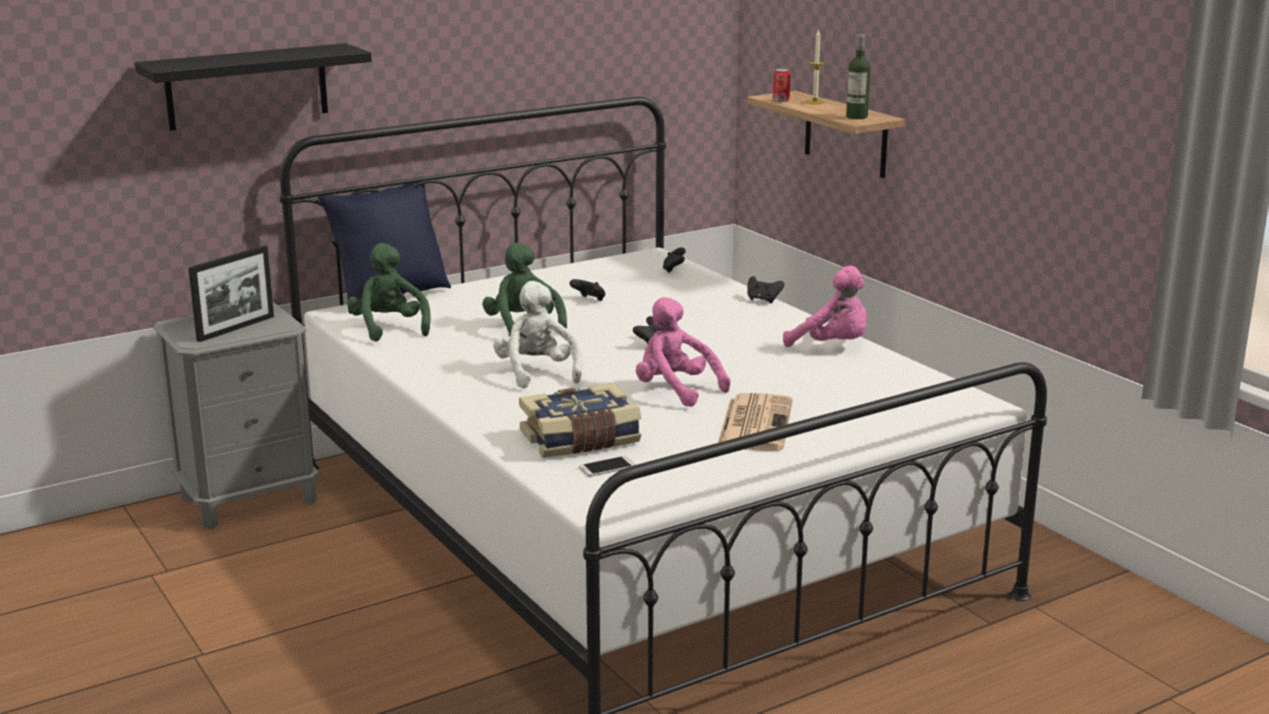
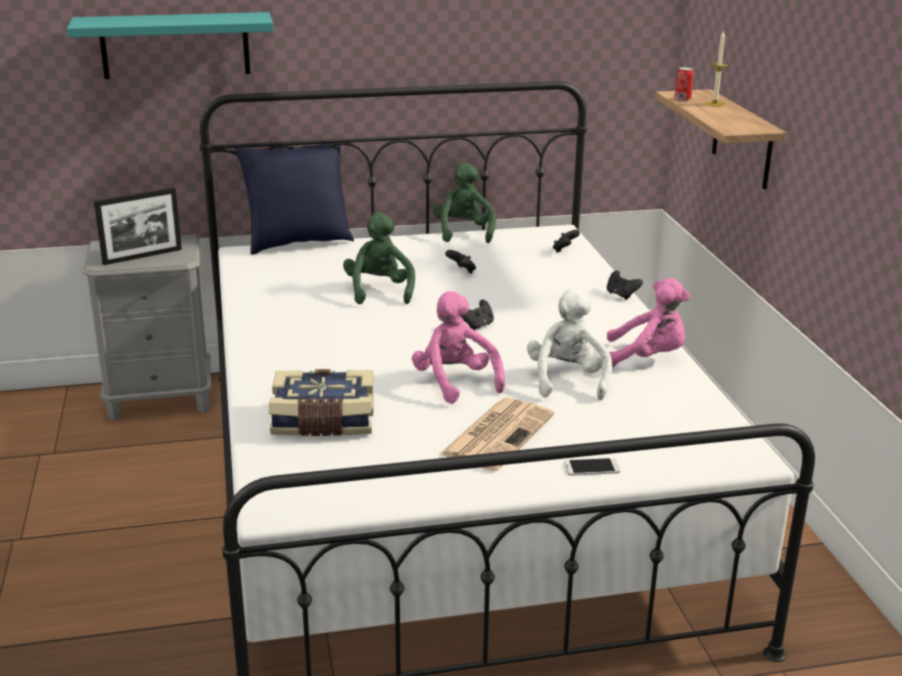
camera: 20 degrees right, 5 degrees up
(247, 86) = (175, 45): black shelf -> turquoise shelf
(389, 328) = (269, 274): green plush toy -> green plush toy (463, 232)
(537, 373) = (349, 341): white plush toy -> white plush toy (567, 380)
(607, 467) = (320, 457): phone -> phone (591, 467)
(832, 346) = (647, 358): pink plush toy -> pink plush toy turned 45 degrees counterclockwise
(856, 117) = (737, 125): bottle -> none

